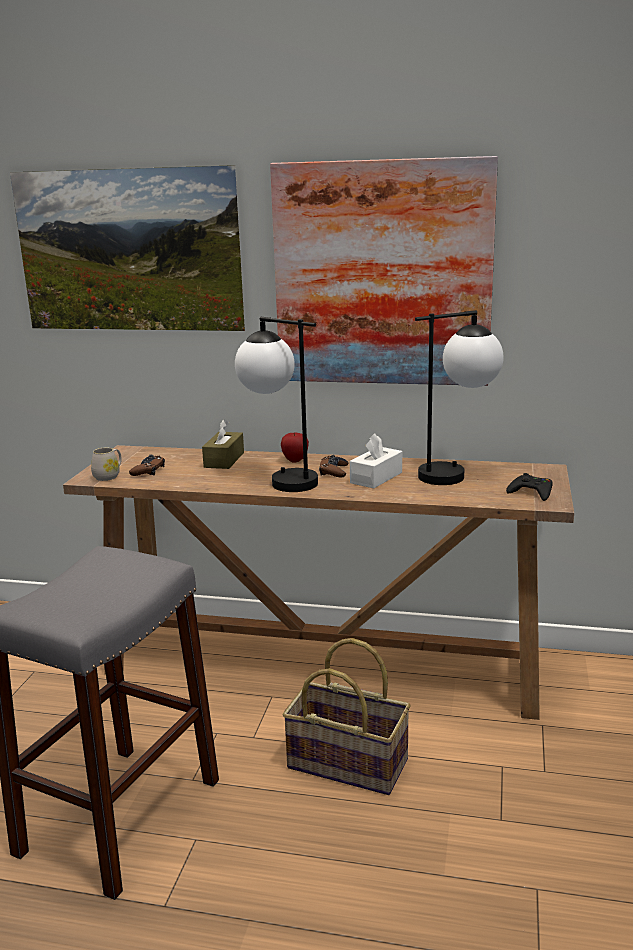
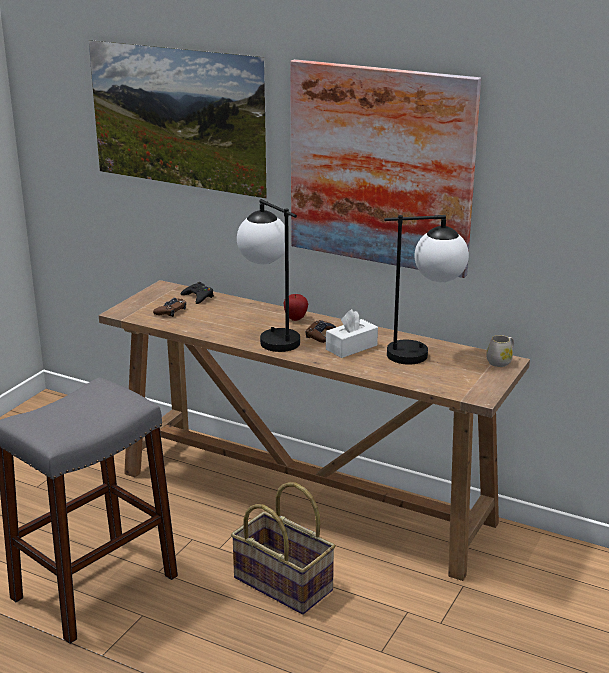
camera: 15 degrees right, 5 degrees up
(109, 476) = (137, 312): white mug -> white mug (501, 361)
(224, 460) = (237, 309): brown tissue box -> none
(531, 492) = (472, 383): black game controller -> black game controller (198, 297)

